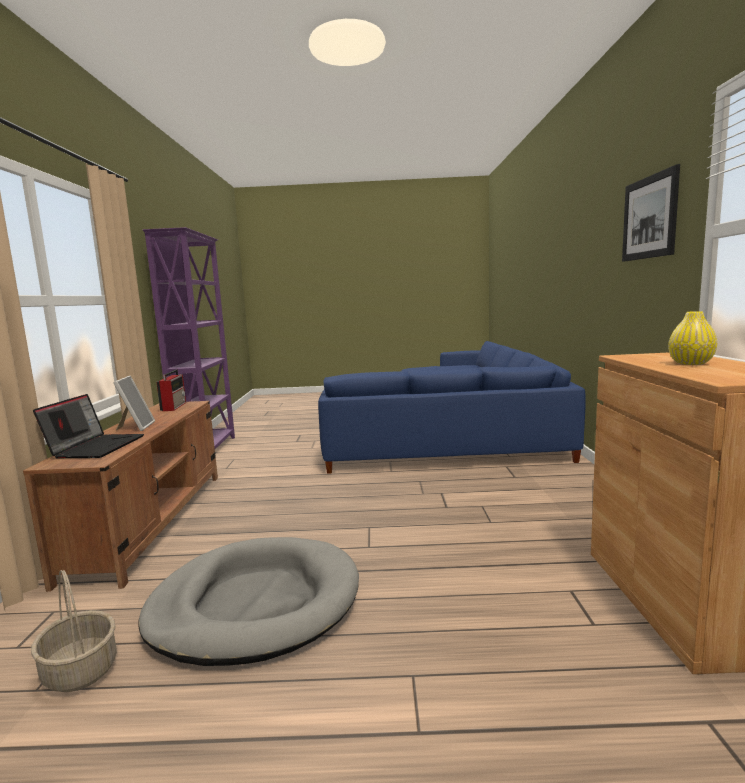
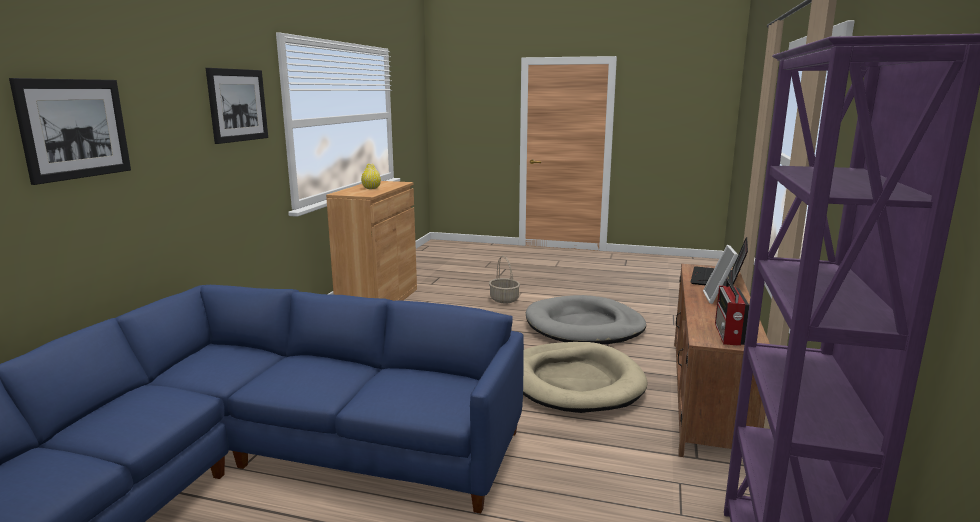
camera: 165 degrees left, 5 degrees up
(79, 670) = (660, 317): basket -> basket (504, 299)
(282, 511) = (574, 382): none -> beige dog bed
(568, 251) = (75, 129): none -> picture

